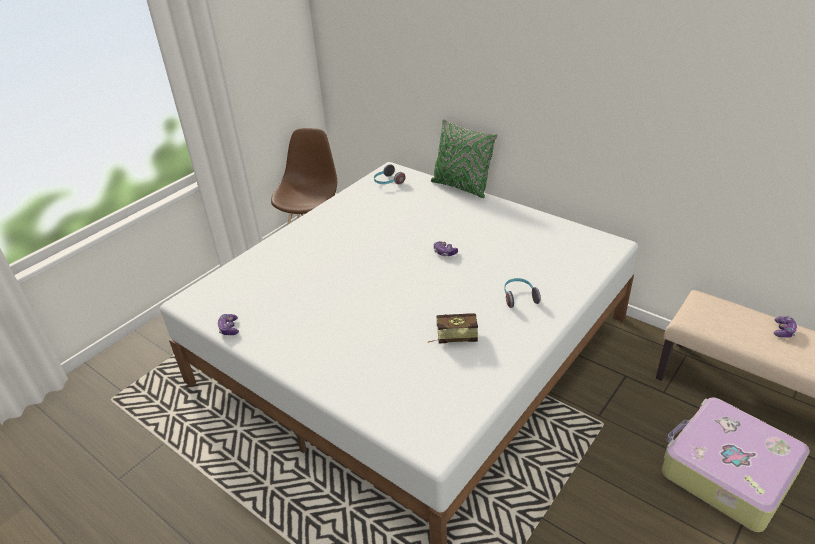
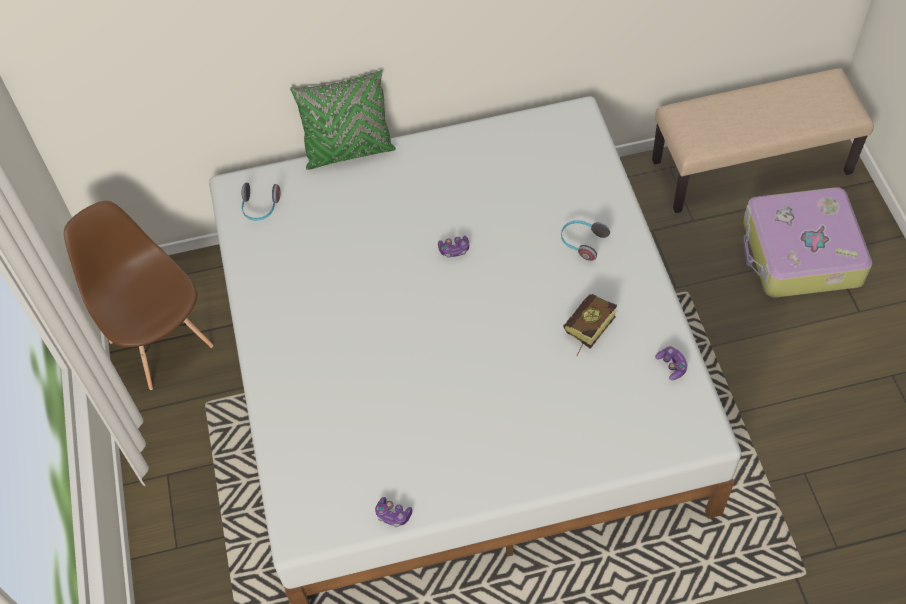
camera: 50 degrees left, 20 degrees up
(783, 331) = (764, 100): game controller -> game controller (672, 366)

